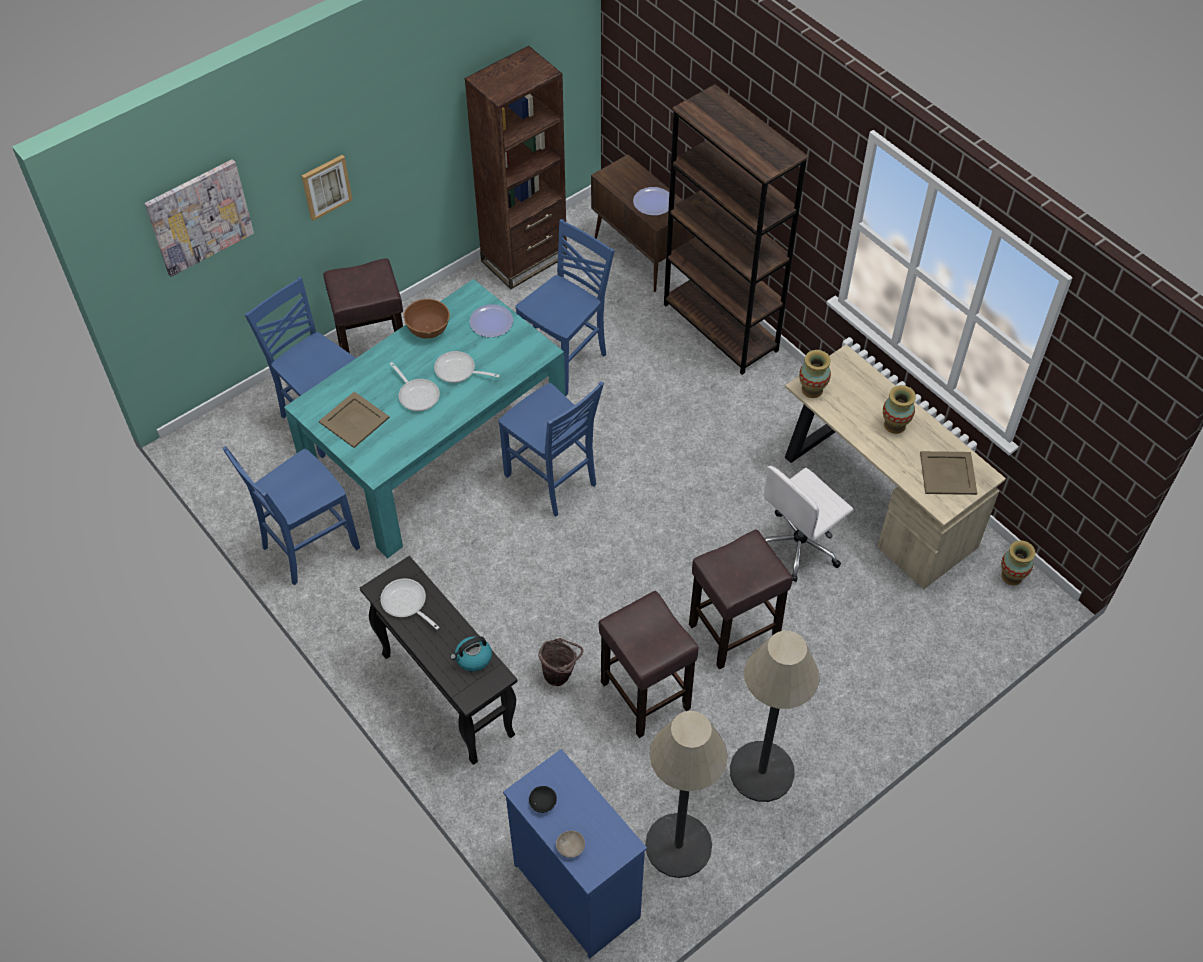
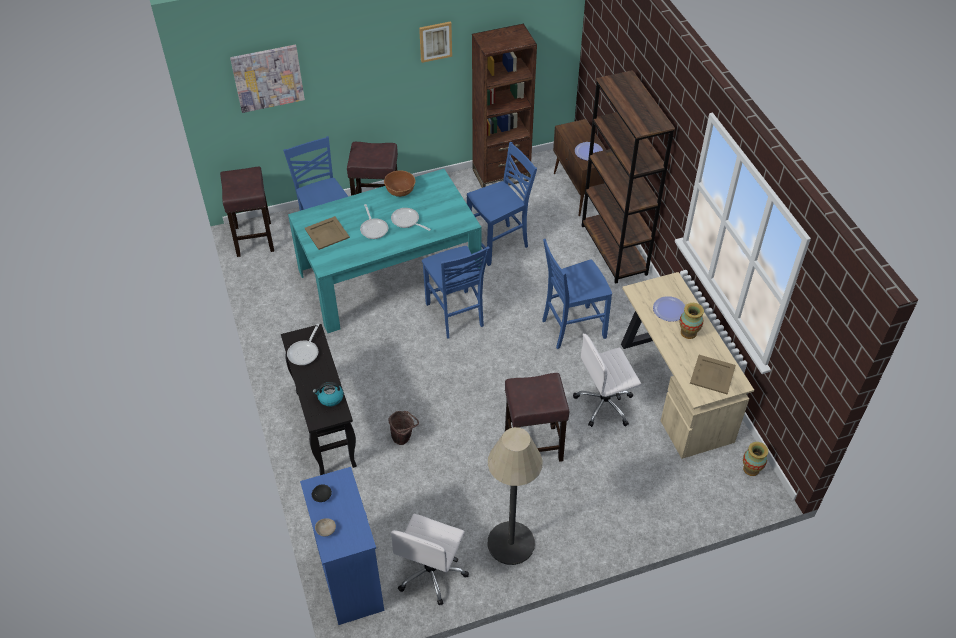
camera: 20 degrees right, 5 degrees down
(308, 547) = (281, 312): blue chair -> blue chair (572, 328)
(326, 186) = (361, 82): picture -> picture (435, 41)
(406, 604) = (305, 352): frying pan -> frying pan turned 135 degrees counterclockwise
(491, 322) = (443, 197): plate -> plate (669, 309)
(644, 694) = (453, 468): brown stool -> brown stool (254, 238)
(678, 845) = (431, 572): floor lamp -> white office chair
(812, 389) = (640, 294): vase -> none

